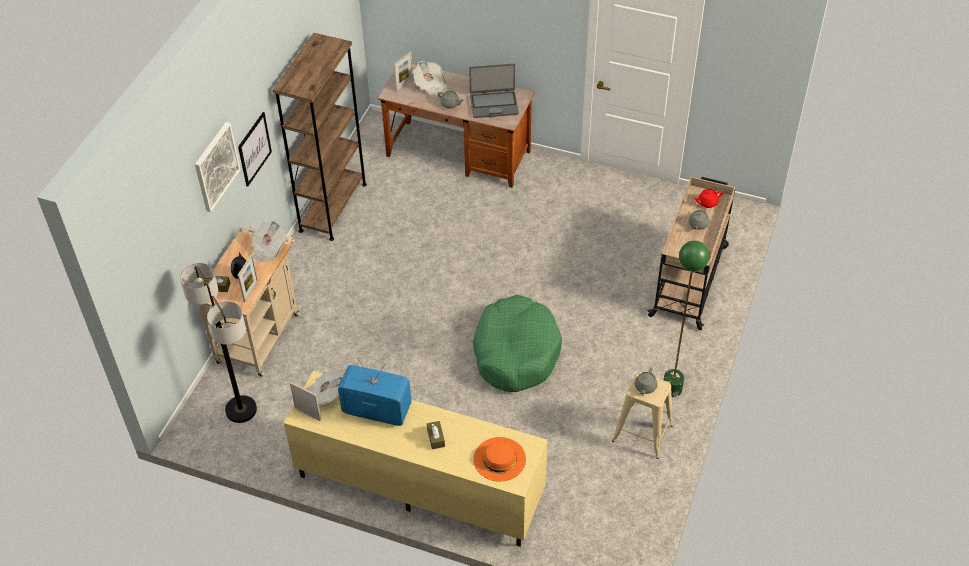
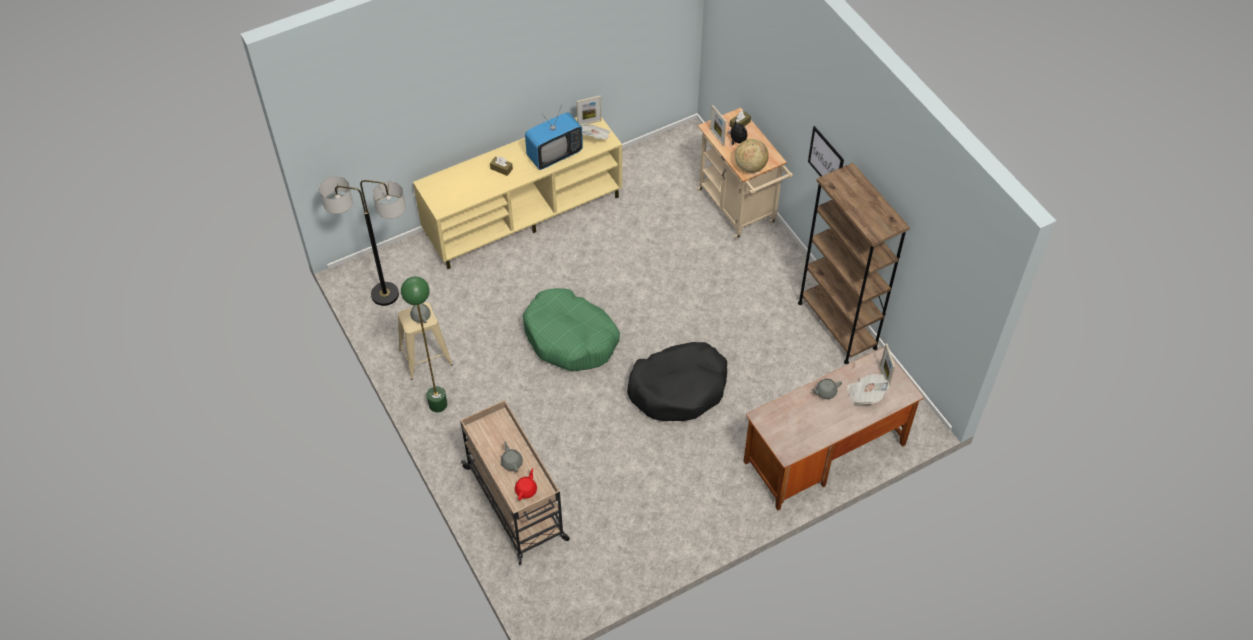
camera: 130 degrees right, 5 degrees up
(216, 166) = (794, 94): picture -> none
(241, 410) = (680, 165): floor lamp -> floor lamp (385, 294)
(268, 249) = (750, 167): newspaper -> globe
(490, 257) = (678, 388): none -> black dog bed
(494, 104) = (794, 423): laptop -> none
(499, 459) = (451, 188): orange hat -> none

